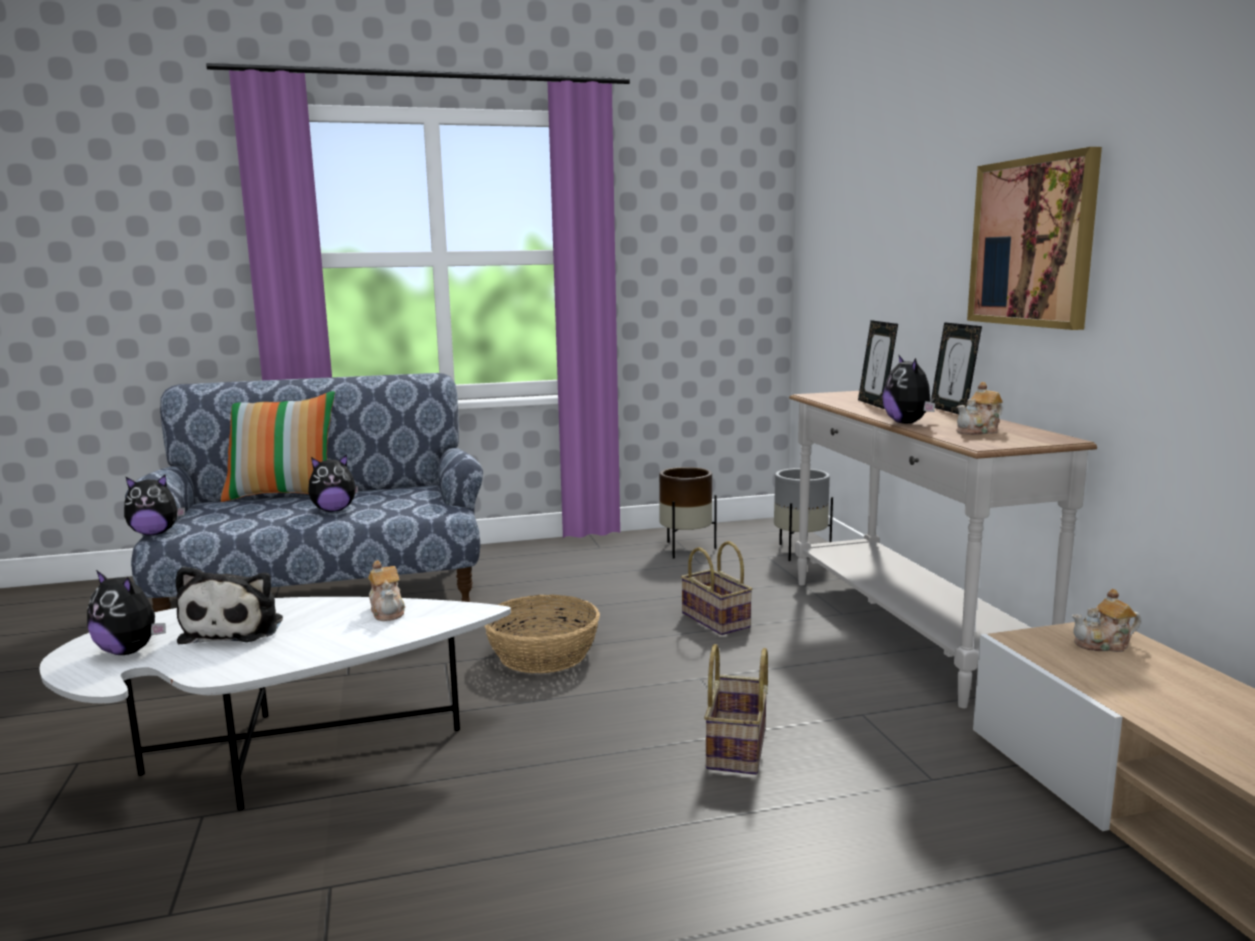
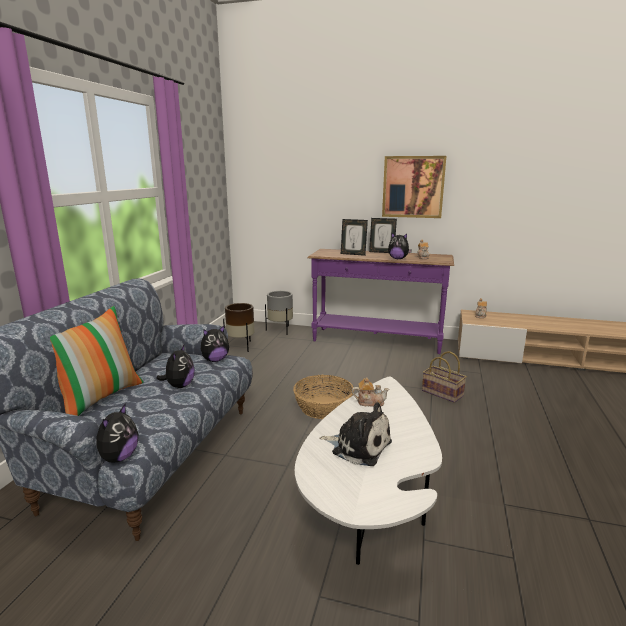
camera: 60 degrees left, 5 degrees up
(130, 651) = (366, 485): plush toy -> plush toy (215, 360)
(717, 620) = (331, 364): basket -> none
(905, 631) = (376, 341): white console table -> purple console table

